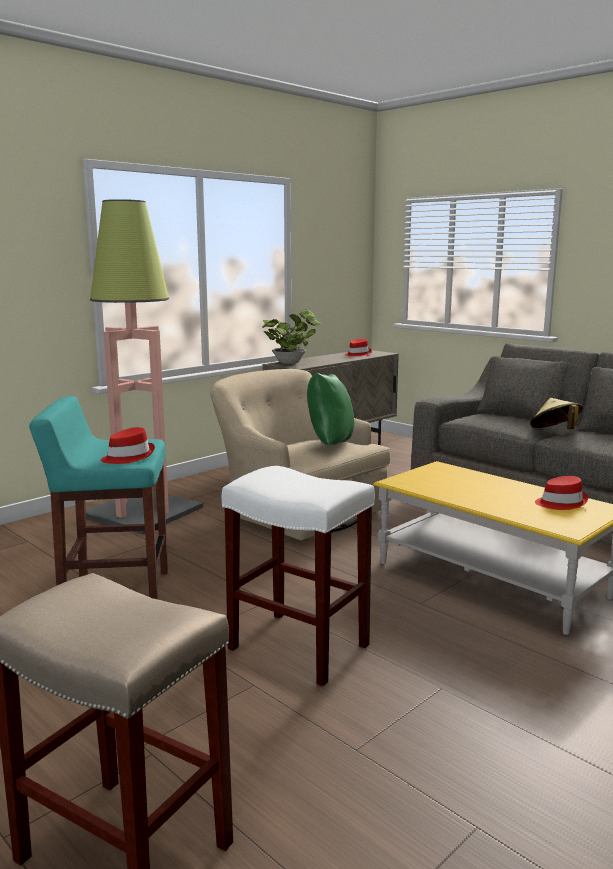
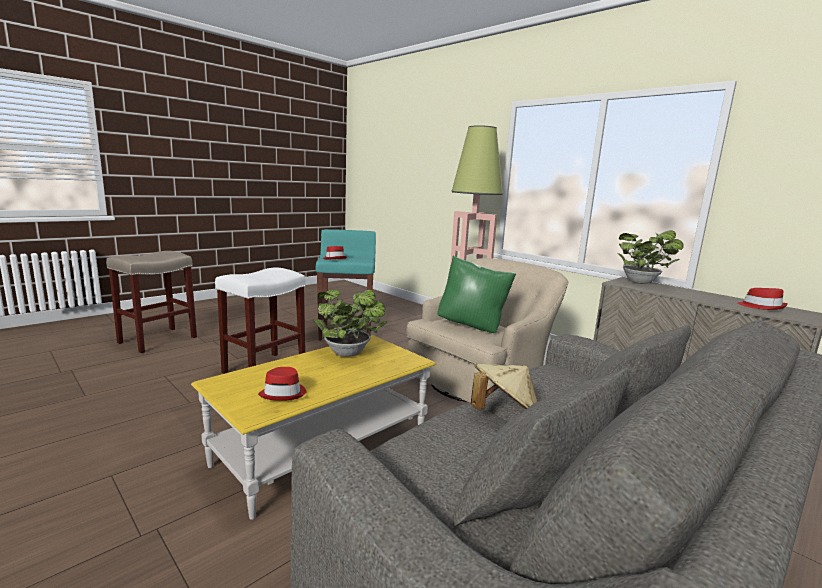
camera: 90 degrees right, 0 degrees up
(445, 487) = (350, 354): none -> potted plant

